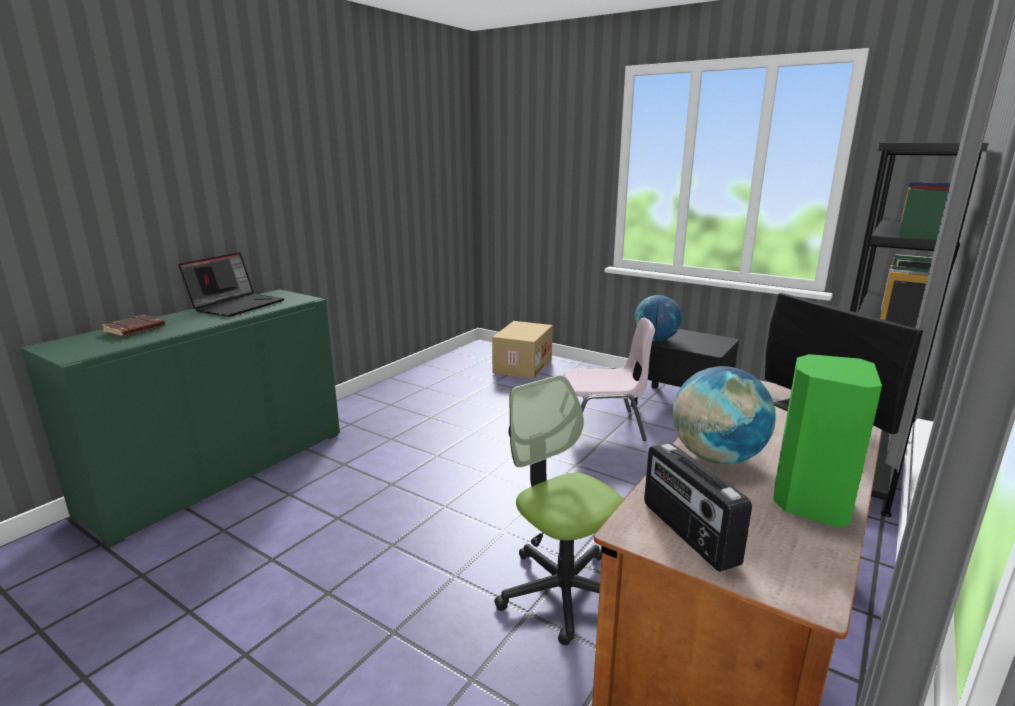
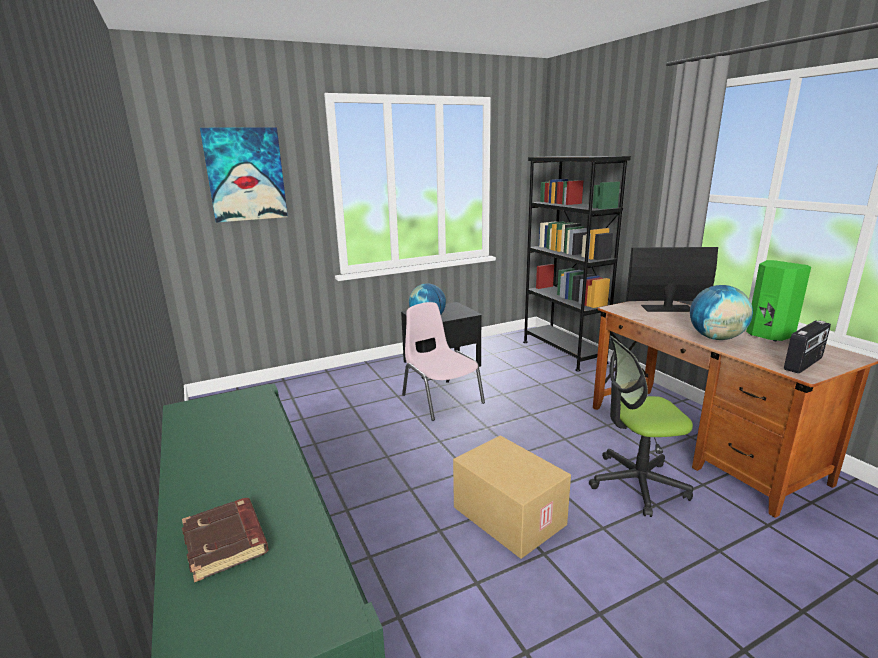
camera: 60 degrees left, 0 degrees up
(237, 305) = (209, 440): laptop -> none
(522, 365) = (289, 395): cardboard box -> cardboard box (507, 516)
(543, 151) = (245, 174): none -> picture
(602, 426) = (441, 399): pink chair -> pink chair turned 60 degrees counterclockwise
(687, 533) = (804, 364): radio -> radio turned 45 degrees counterclockwise

